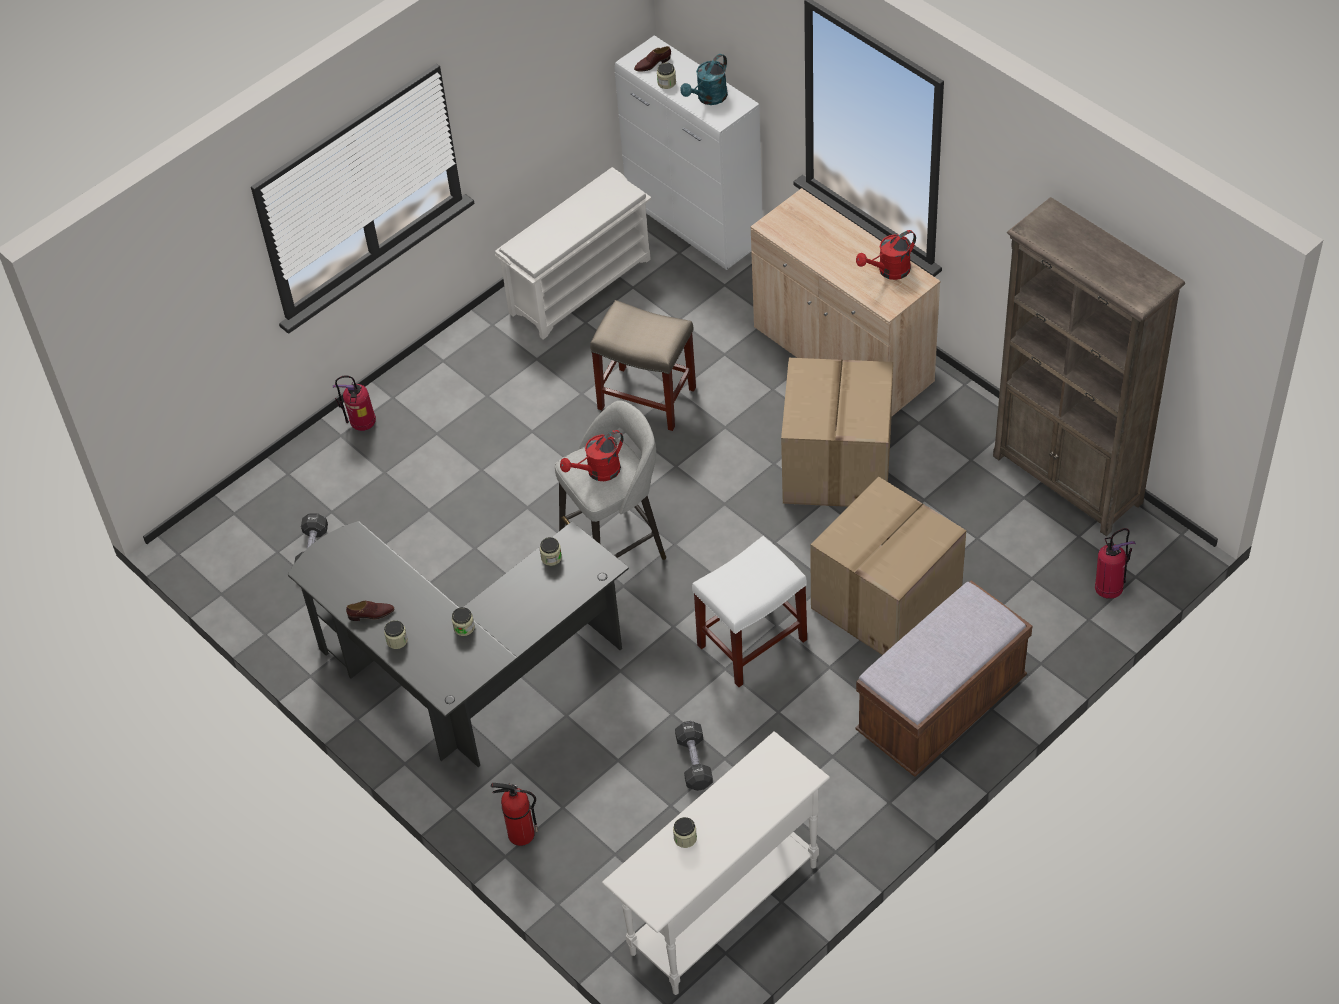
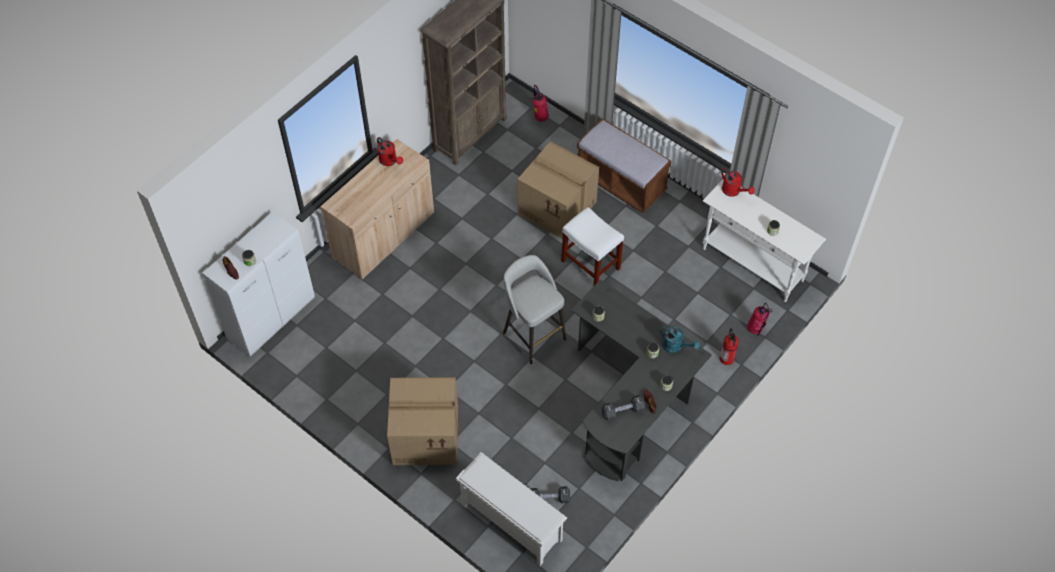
camera: 100 degrees left, 5 degrees up
(362, 425) = (445, 488): fire extinguisher -> fire extinguisher (756, 329)
(580, 285) = (323, 377): white shoe rack -> white shoe rack (510, 522)
(598, 472) = (538, 297): red watering can -> red watering can (733, 191)
(648, 398) = (418, 330): beige stool -> none
(694, 762) = (669, 284): black dumbbell -> black dumbbell (622, 411)
(708, 98) = (266, 237): turquoise watering can -> turquoise watering can (675, 347)
(839, 467) = (466, 233): cardboard box -> cardboard box (427, 435)

